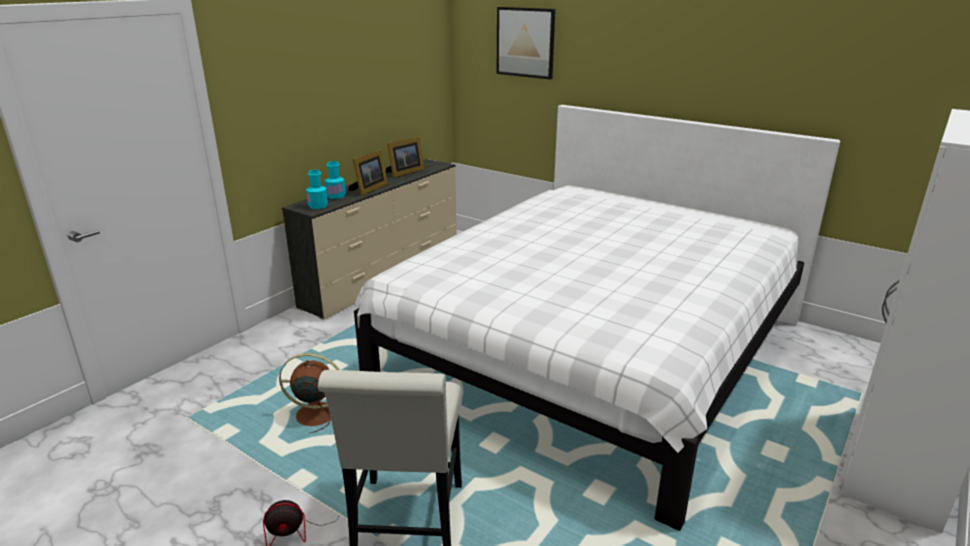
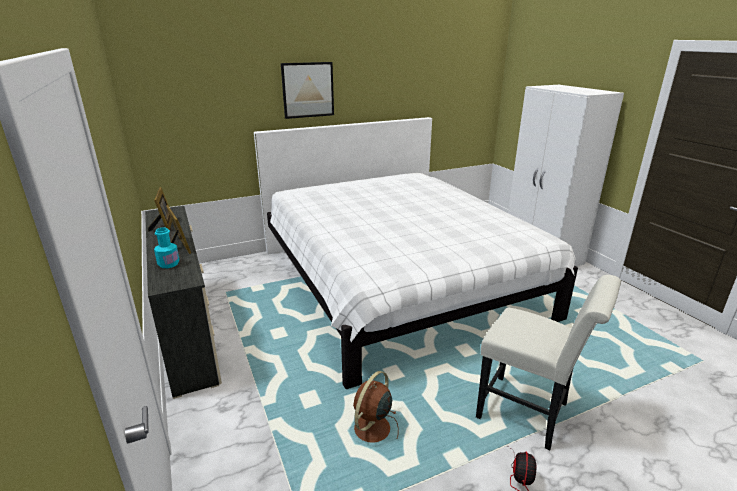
camera: 60 degrees left, 0 degrees up
(318, 206) = (181, 277): turquoise bottle -> none
(525, 42) = (208, 85): picture -> picture (308, 90)

